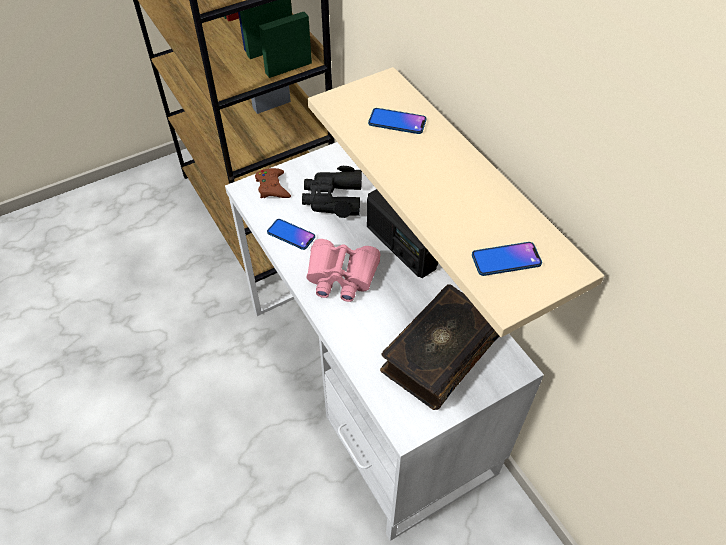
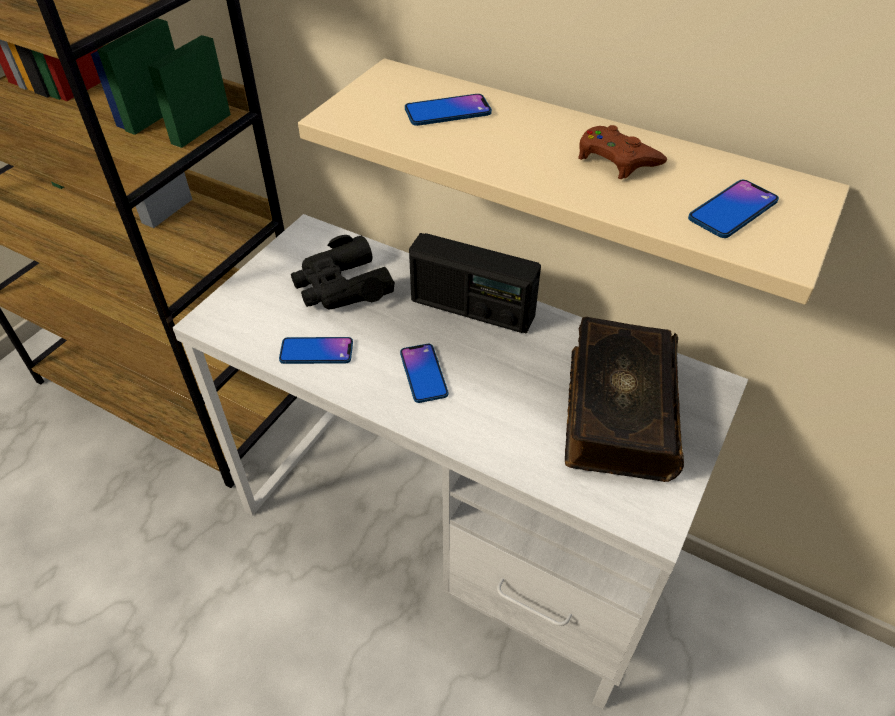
camera: 30 degrees left, 5 degrees down
(272, 187) = (246, 303): brown game controller -> brown game controller (616, 159)
(341, 276) = (423, 373): pink binoculars -> phone

